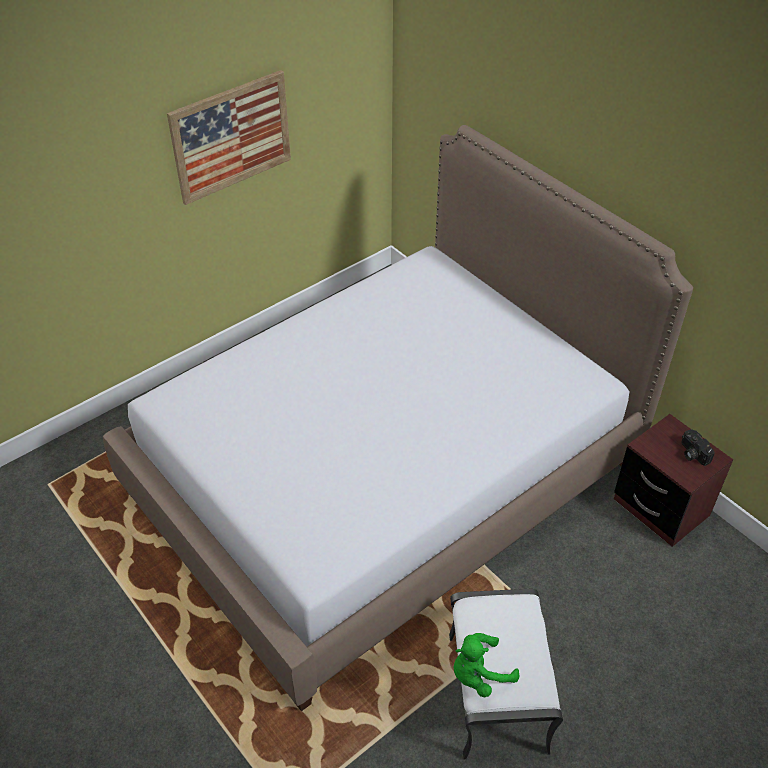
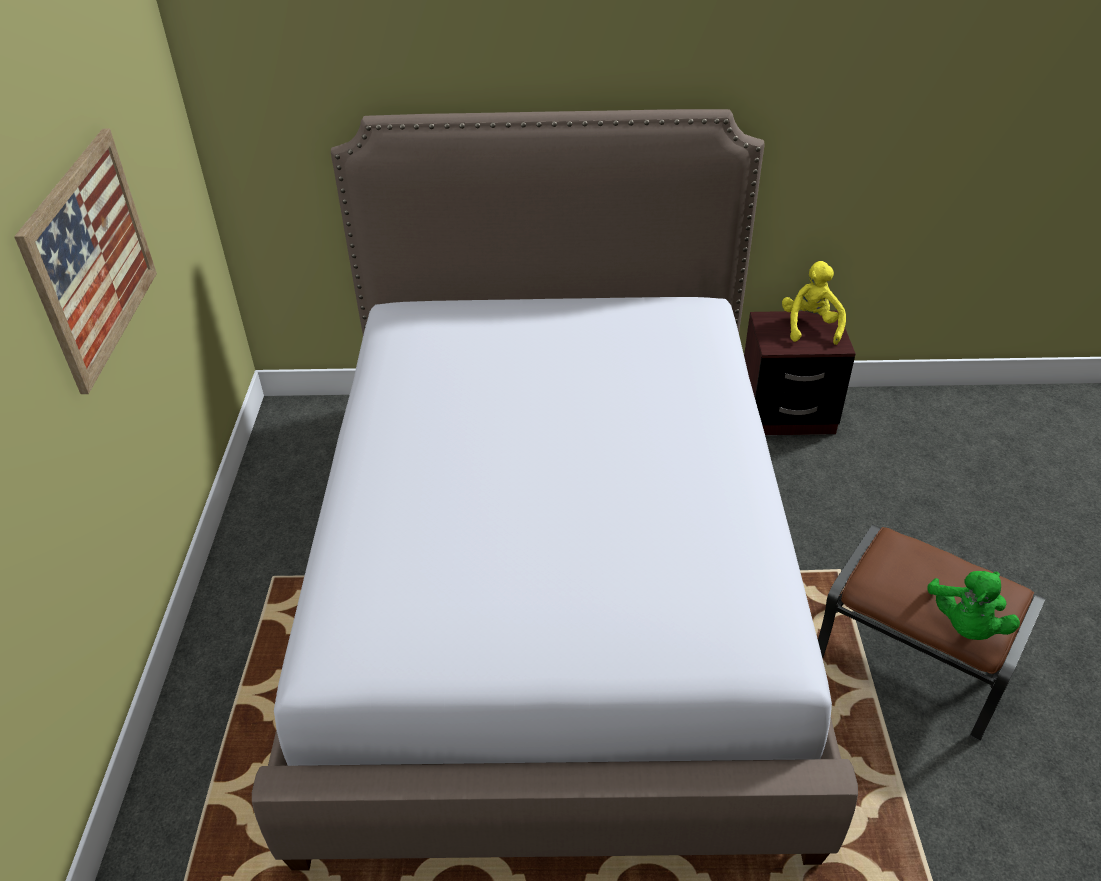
camera: 50 degrees left, 5 degrees down
(498, 693) = (914, 659): white ottoman -> brown ottoman
(692, 453) = (810, 326): camera -> yellow plush toy

